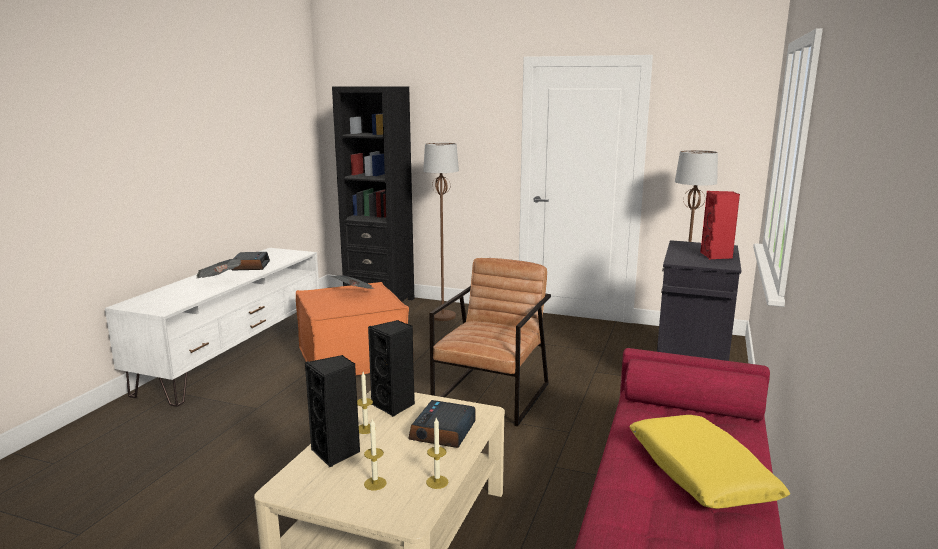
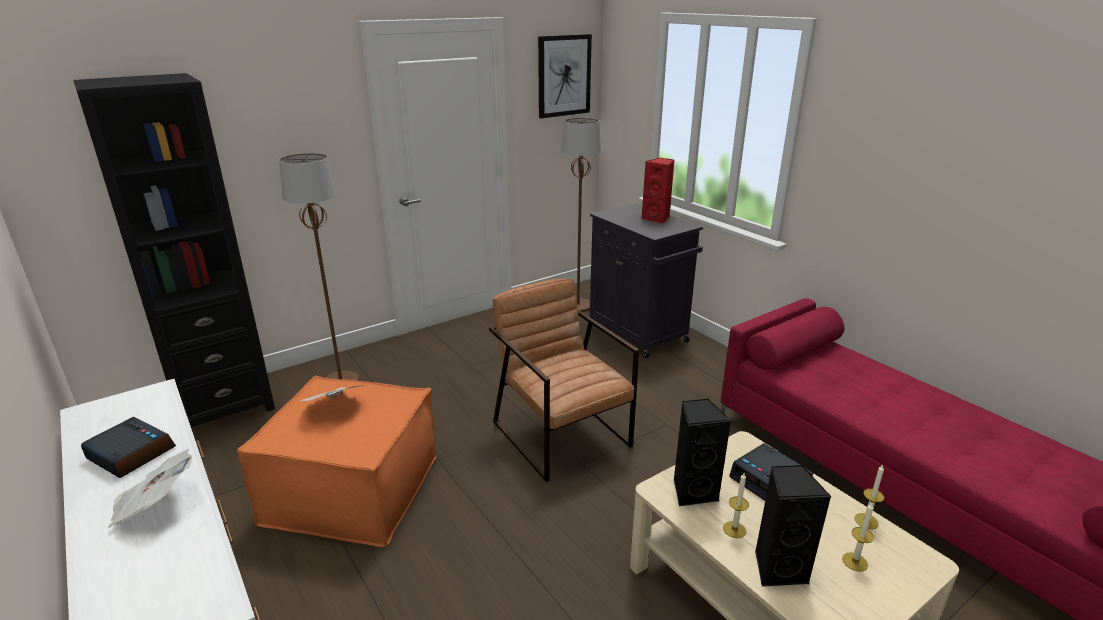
camera: 55 degrees left, 10 degrees up
(700, 473) = (899, 394): yellow pillow -> none
(720, 112) = (564, 76): none -> picture

